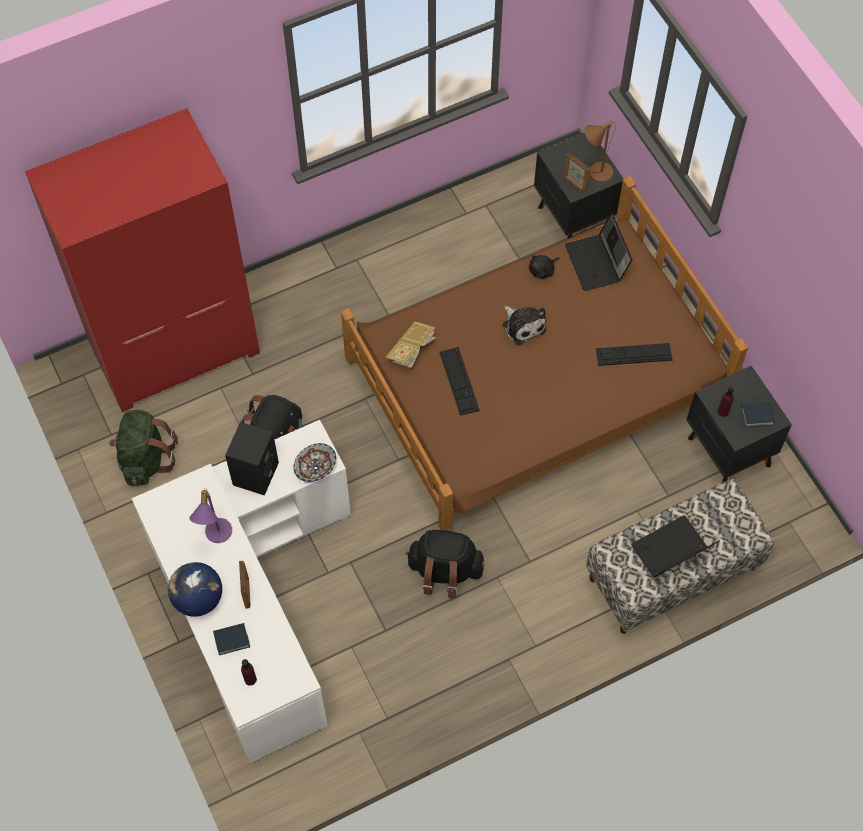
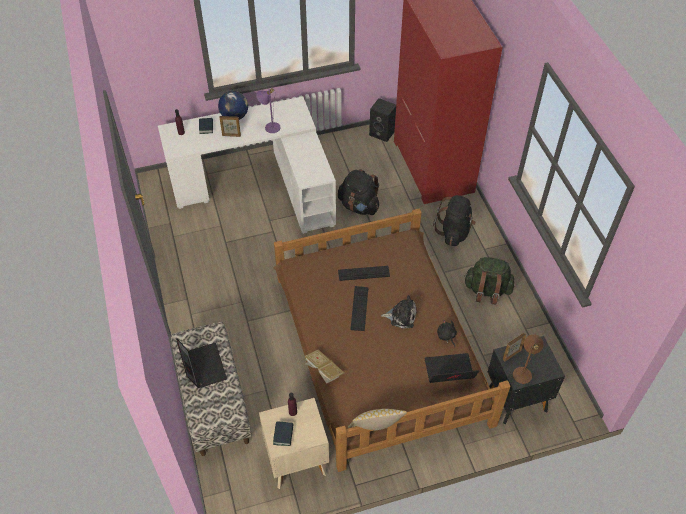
camera: 100 degrees right, 10 degrees down
(145, 459) = (361, 149): green backpack -> green backpack (487, 290)
(255, 472) = (307, 149): black speaker -> black speaker (382, 133)
(316, 468) = (302, 175): bowl -> none
(411, 351) = (391, 251): book -> book (323, 371)
(444, 571) = (254, 275): black backpack -> black backpack (454, 232)
(523, 325) = (401, 316): plush toy -> plush toy turned 150 degrees counterclockwise
(633, 354) = (365, 380): keyboard -> keyboard (359, 308)
(699, 335) = (375, 430): none -> pillow
(728, 453) = (295, 460): black nightstand -> beige nightstand

